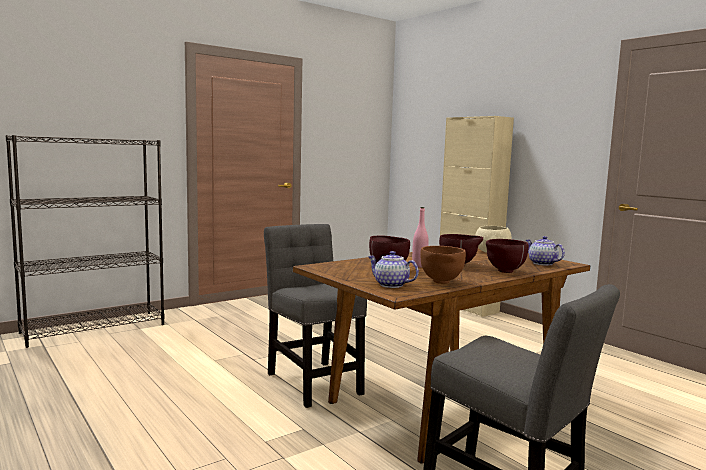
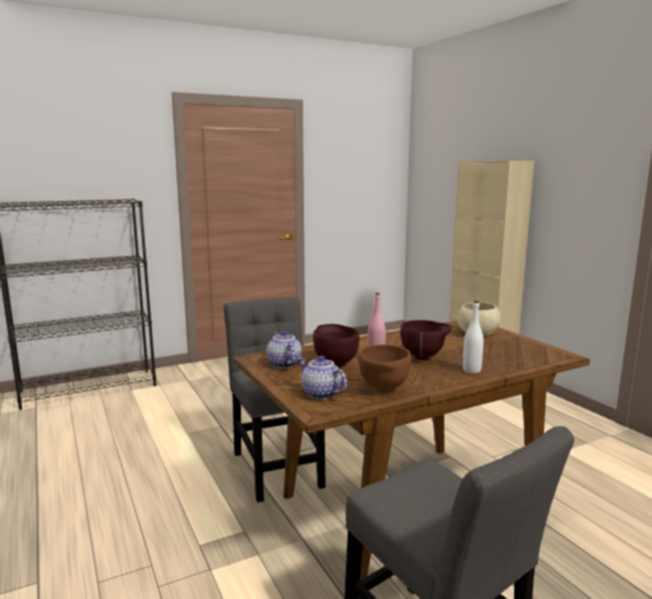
camera: 10 degrees right, 5 degrees up
(503, 271) = (471, 370): brown bowl -> white bottle
(542, 263) = (528, 355): teapot -> teapot (283, 364)

